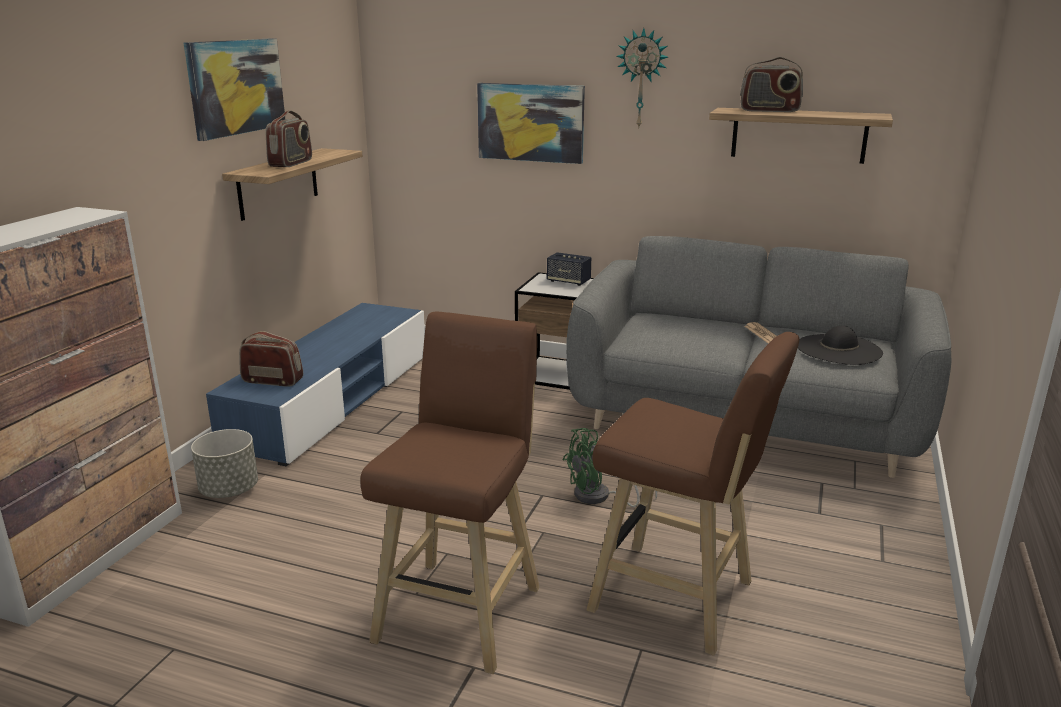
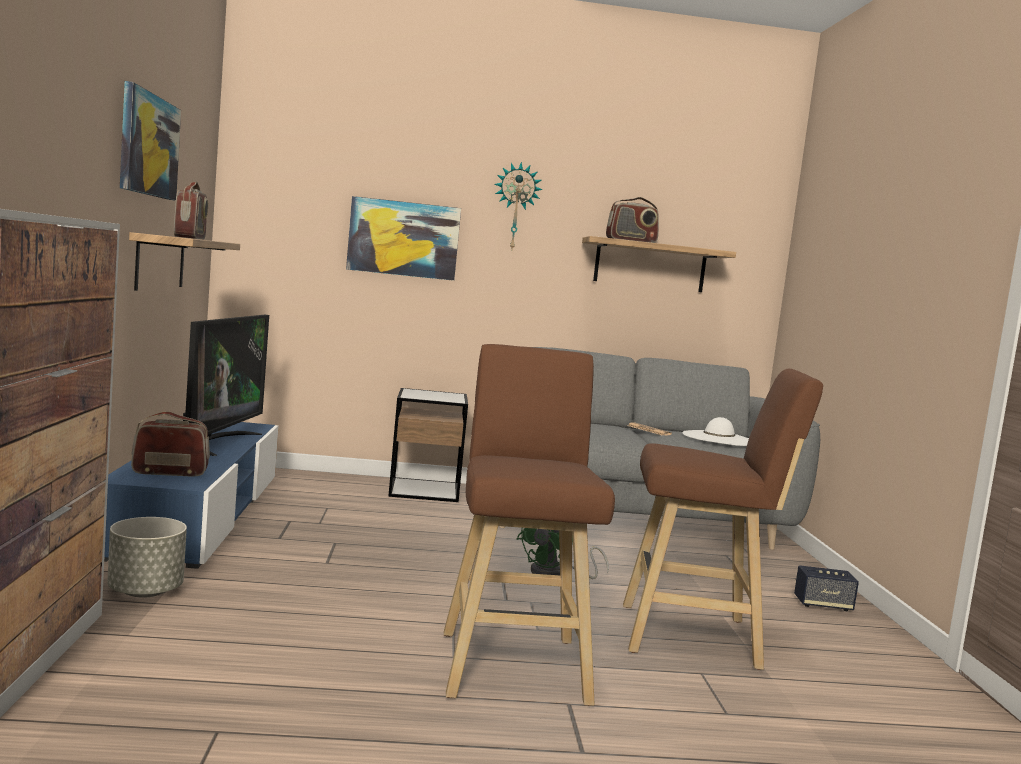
camera: 25 degrees left, 15 degrees down
(348, 338) = (218, 442): none -> television
(568, 281) = (440, 394): speaker -> speaker (823, 605)
(839, 349) = (719, 438): black hat -> white hat

